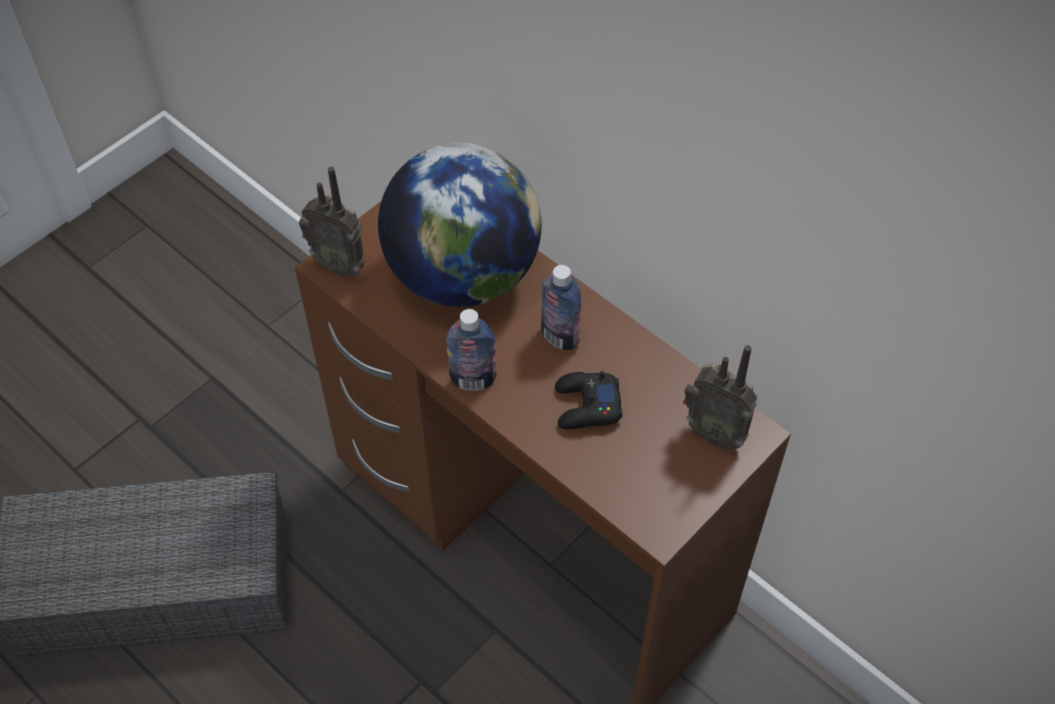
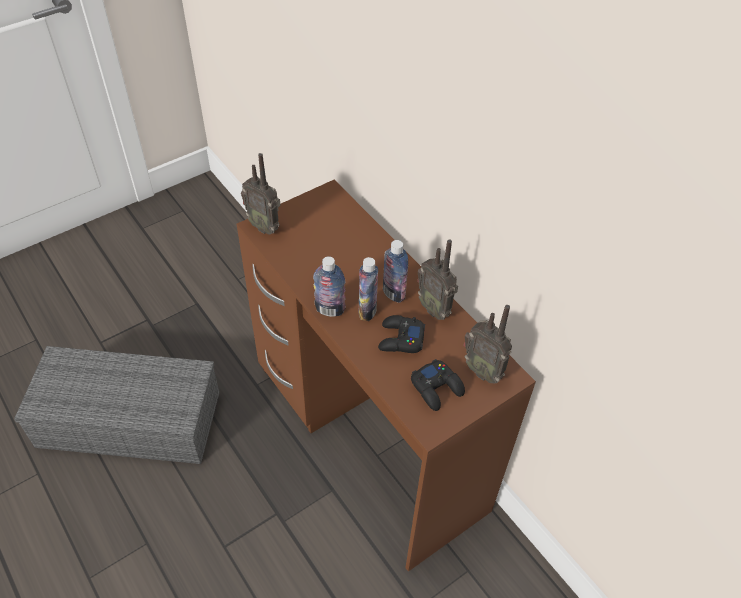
camera: 10 degrees right, 5 degrees down
(463, 275) = (341, 245): globe -> none
(528, 371) = (367, 310): none -> bottle
(625, 350) = (435, 308): none -> radio
(655, 470) = (437, 388): none -> black game controller

